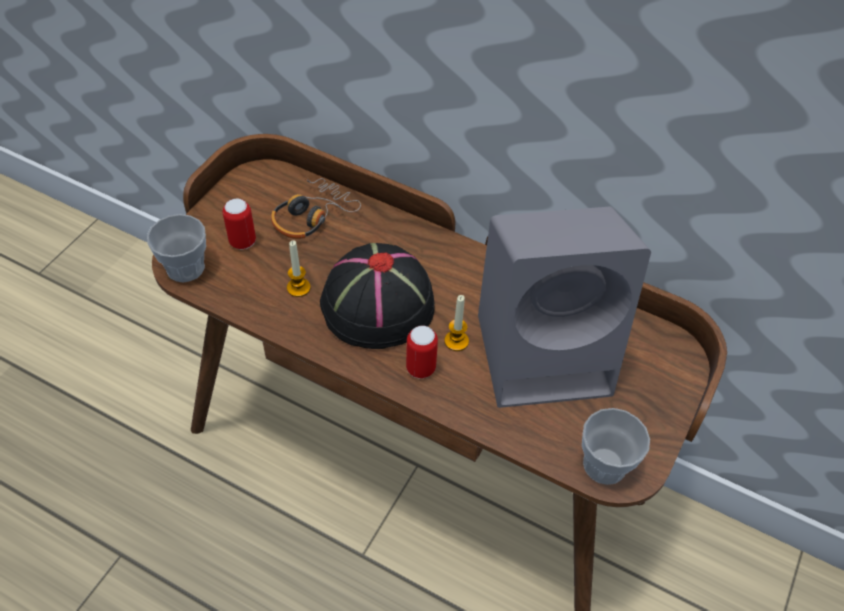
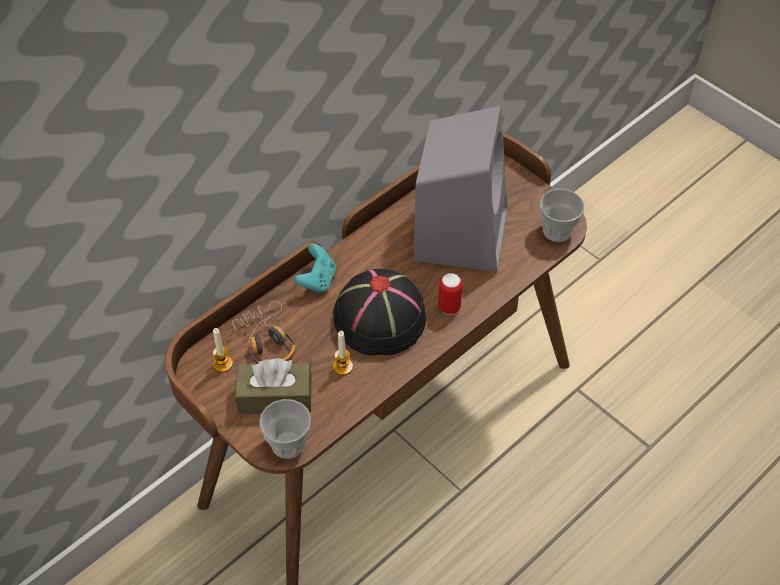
camera: 70 degrees left, 0 degrees up
(242, 242) = (275, 397): can -> brown tissue box
(411, 236) = (317, 280): none -> turquoise game controller
(456, 341) = (432, 280): candle -> candle (222, 364)

